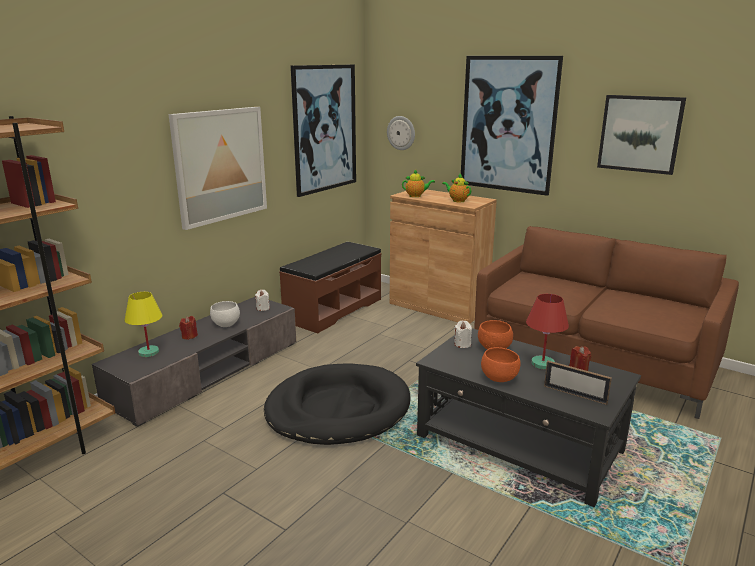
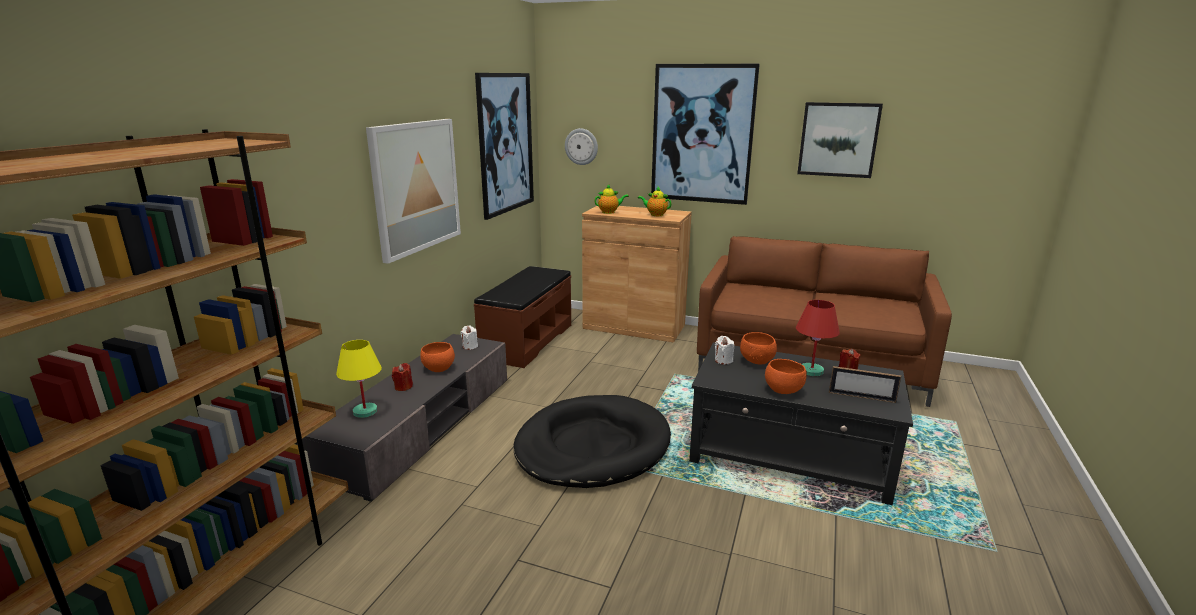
camera: 15 degrees left, 0 degrees up
(226, 325) = (439, 369): white bowl -> orange bowl

